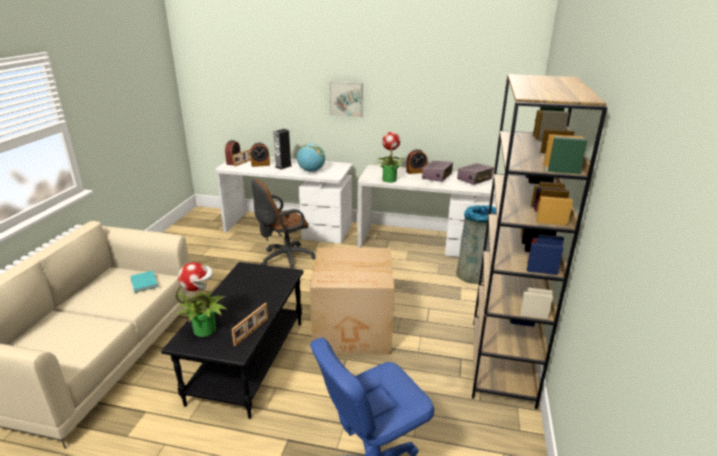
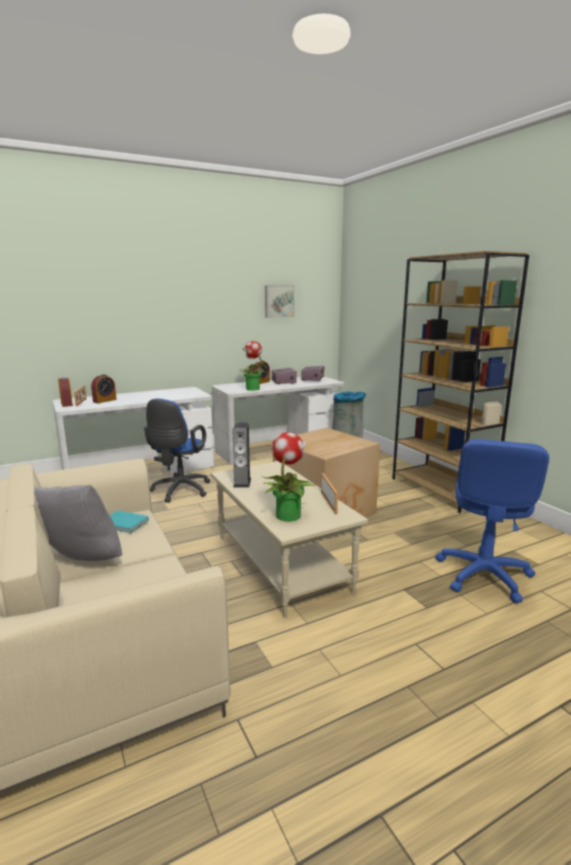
camera: 40 degrees left, 10 degrees down
(84, 302) = (78, 562): none -> grey pillow
(247, 360) = (279, 563): black coffee table -> beige coffee table
(283, 166) = (133, 398): speaker -> speaker (242, 482)
(284, 259) = (179, 491): brown office chair -> blue office chair
(311, 171) = (170, 396): globe -> none
(346, 99) = (182, 320): picture -> picture (279, 301)

